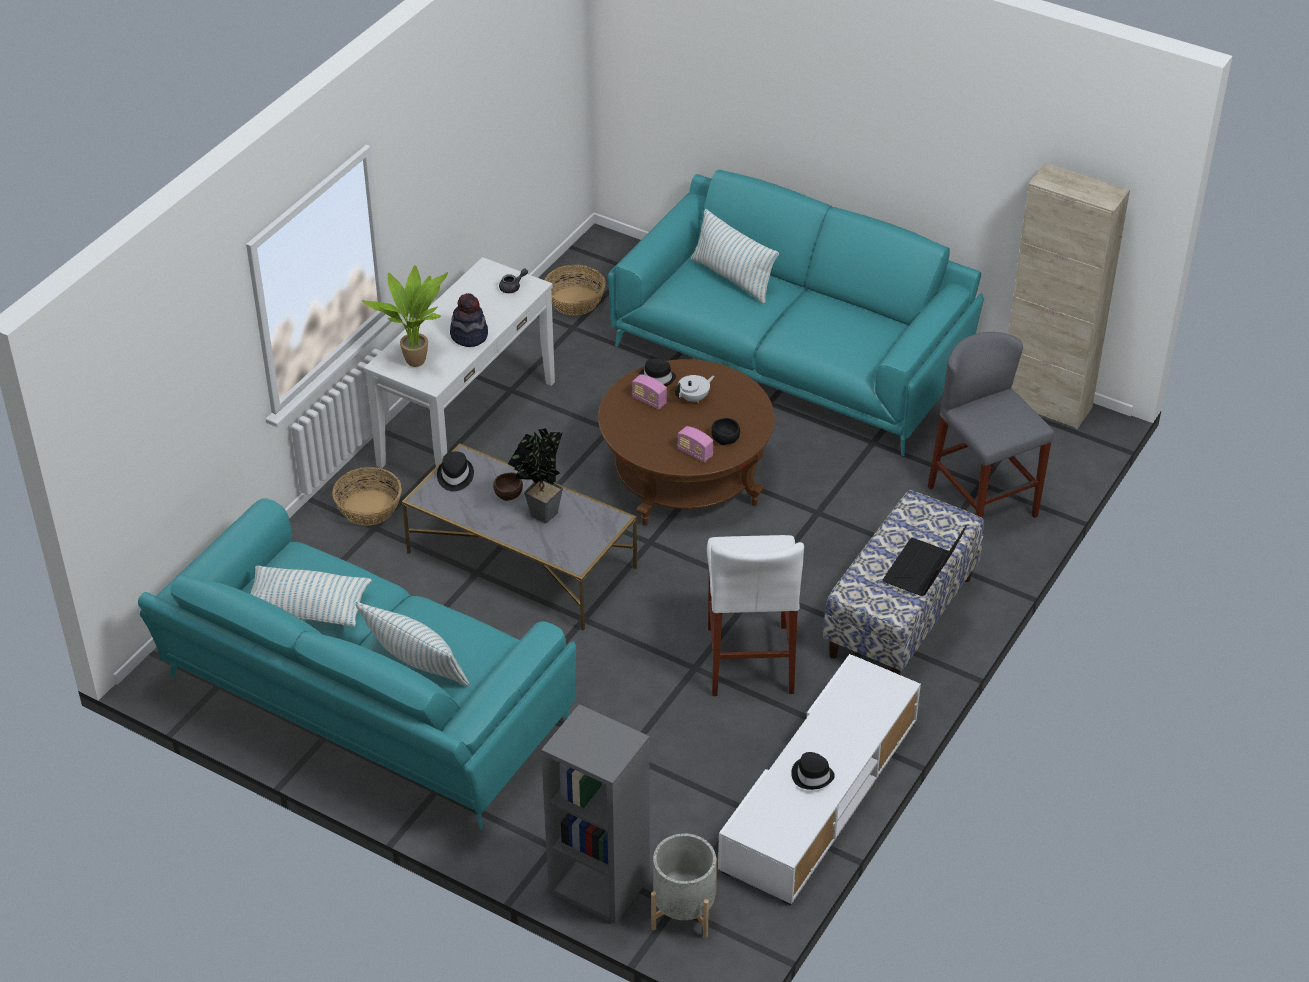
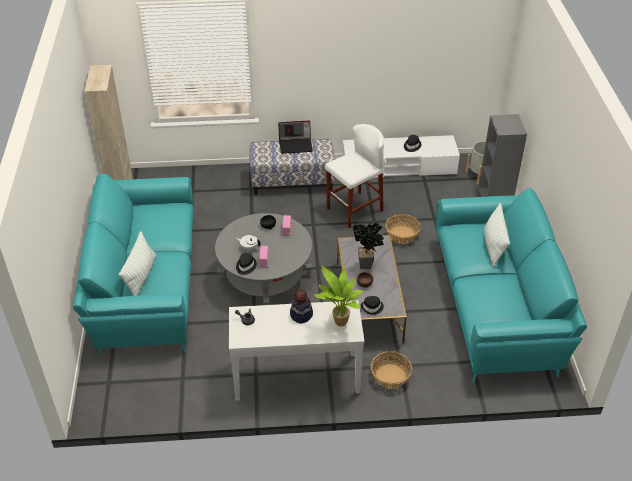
camera: 125 degrees left, 0 degrees up
(306, 608) = (506, 296): pillow -> none
(574, 301) = (157, 390): basket -> basket (402, 235)
(685, 477) = (265, 277): brown coffee table -> grey coffee table
(982, 502) = (203, 186): grey stool -> none

